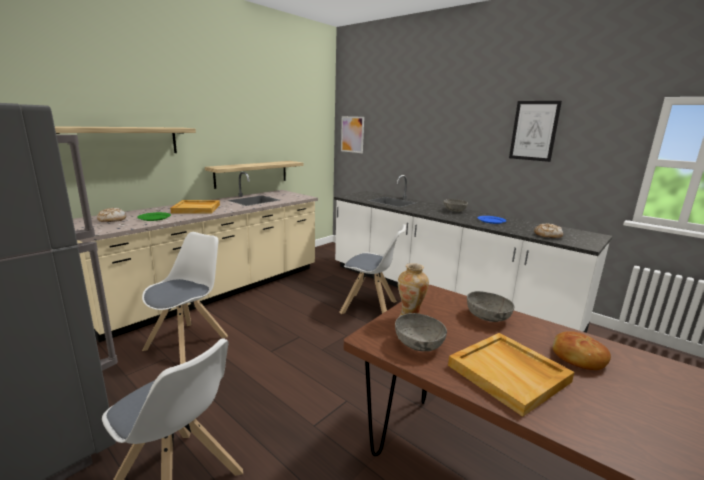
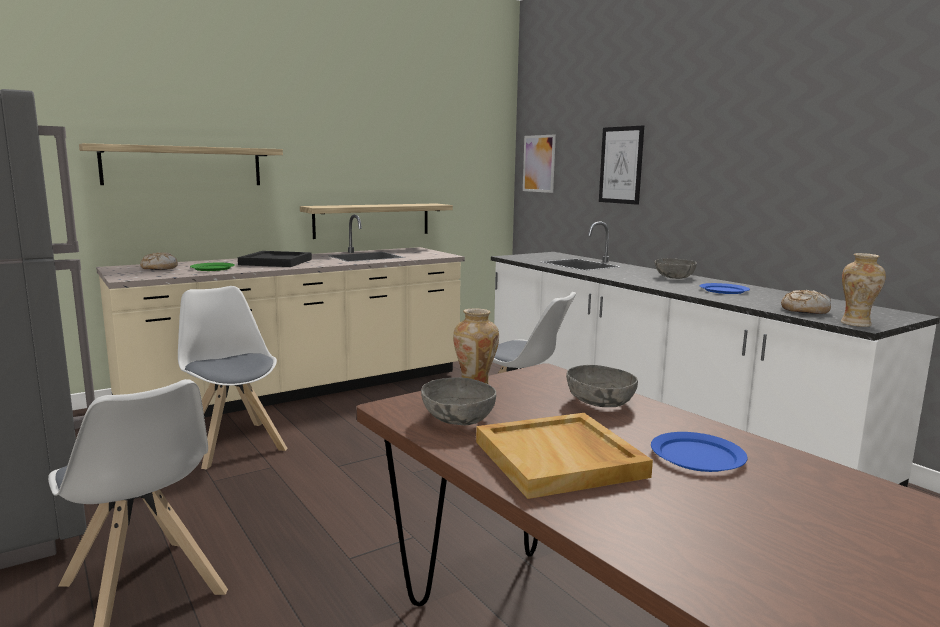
camera: 15 degrees right, 5 degrees down
(188, 342) = (233, 443): chair -> chair turned 75 degrees counterclockwise
(197, 209) = (276, 262): beige tray -> black tray
(534, 131) = (809, 139): picture -> picture (621, 165)
(578, 358) = (696, 456): bread -> blue plate
(582, 245) = (856, 324): none -> vase

